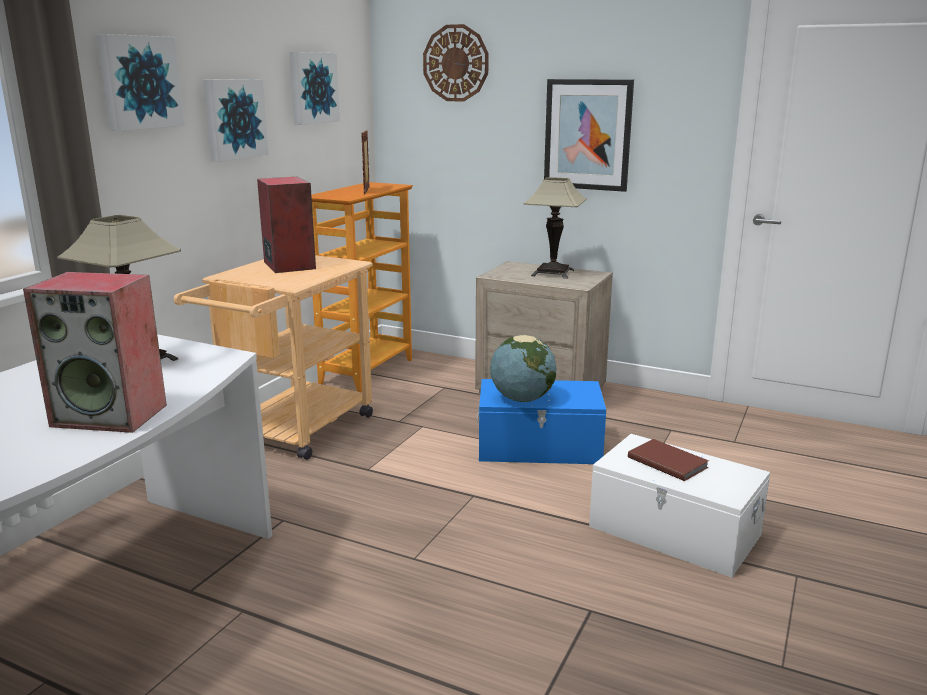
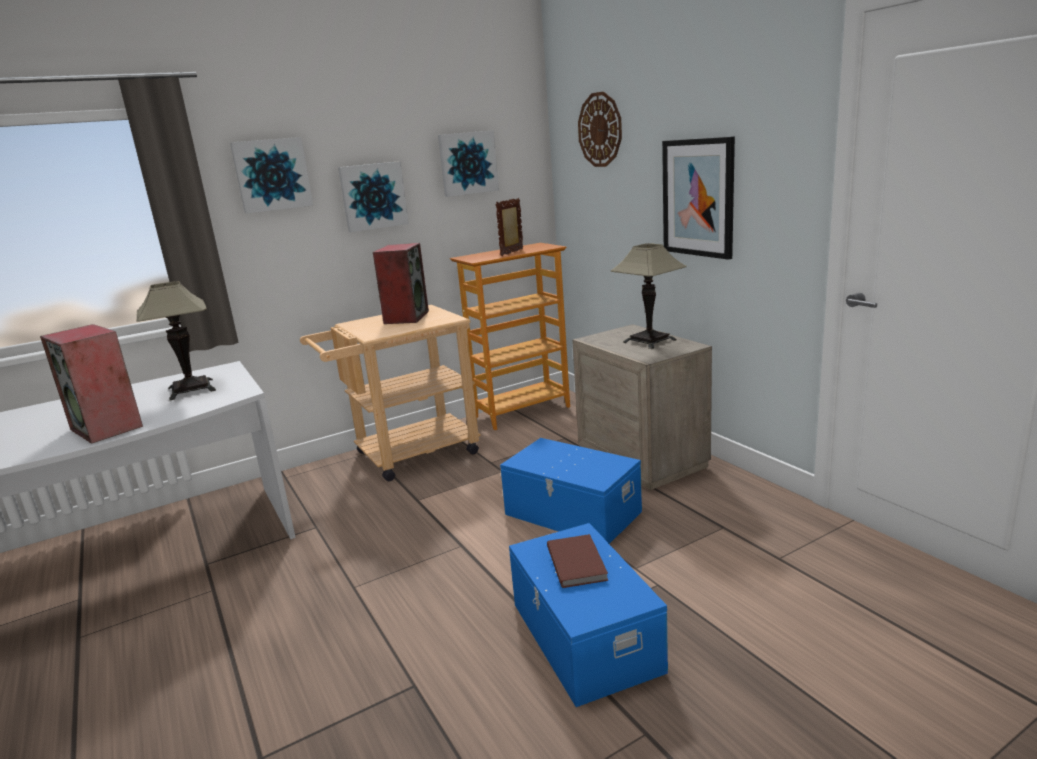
camera: 35 degrees right, 0 degrees up
(522, 399) = (544, 464): globe -> none
(674, 531) = (583, 637): white storage box -> blue storage box

